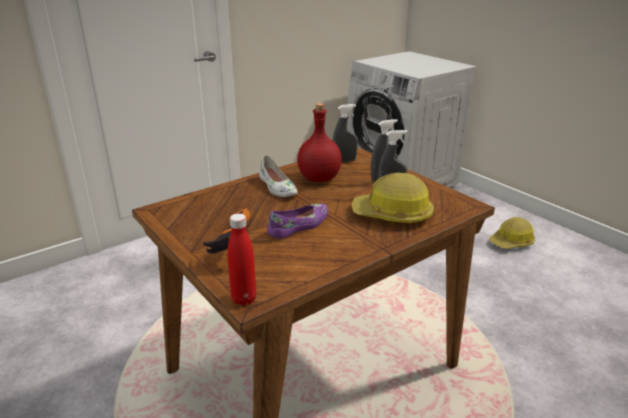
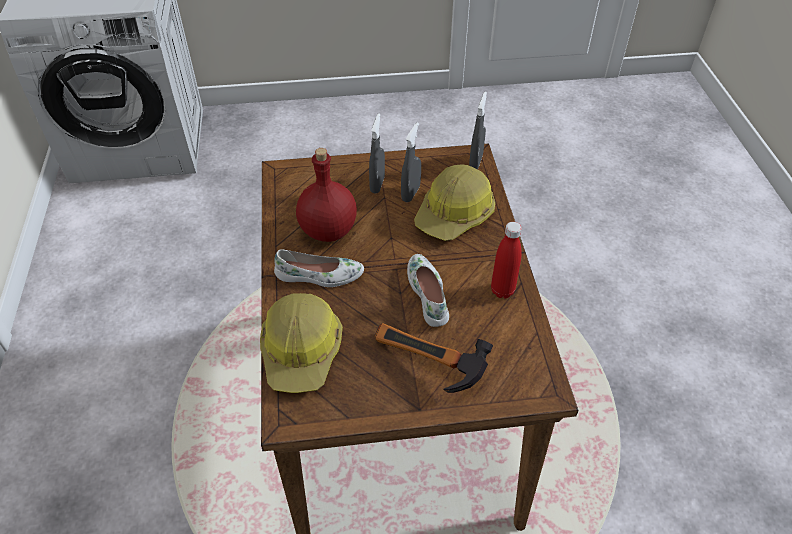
camera: 60 degrees left, 20 degrees up
(244, 299) = (540, 392): red bottle -> red bottle (502, 291)
(300, 226) = (428, 294): purple shoe -> white shoe
(344, 161) = (301, 190): grey spray bottle -> grey spray bottle (475, 162)
(511, 242) = (339, 144): hard hat -> hard hat (302, 351)

